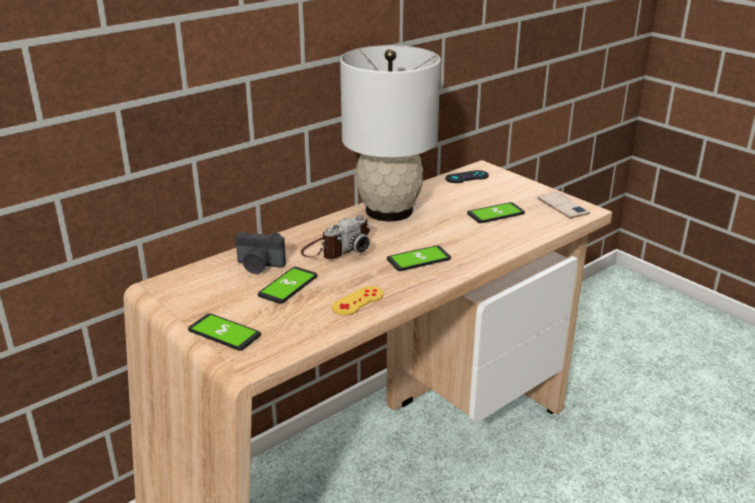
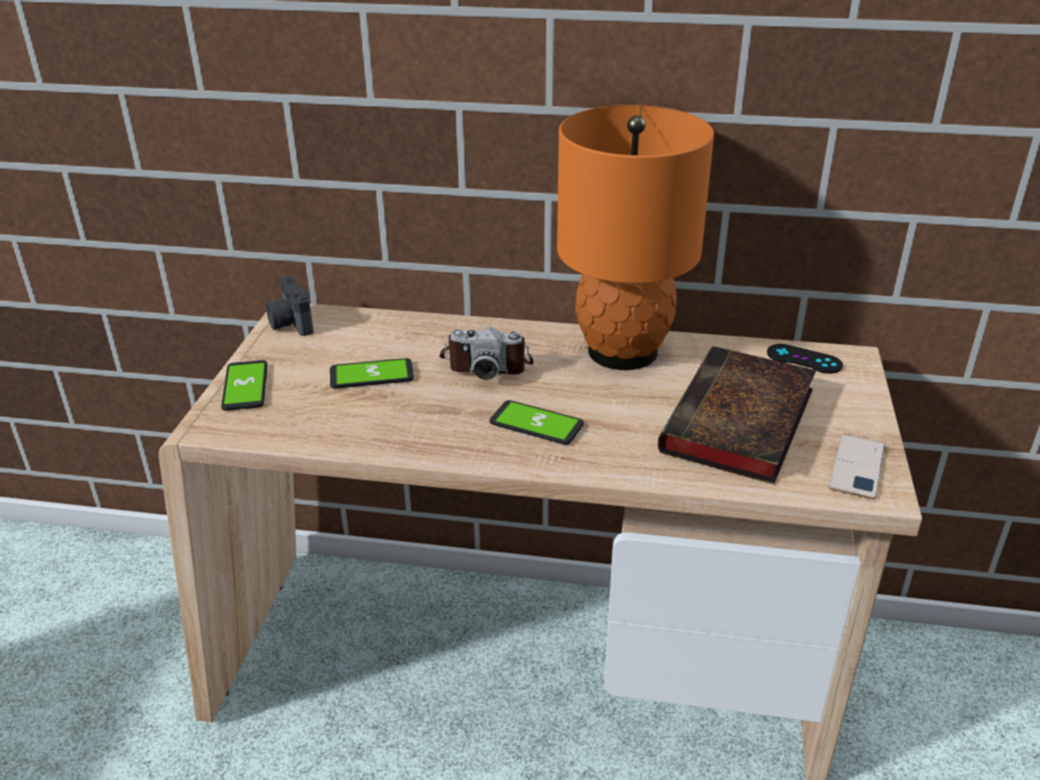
camera: 50 degrees right, 5 degrees up
(259, 266) = (389, 341): camera -> camera (290, 324)
(358, 301) = (392, 429): yellow game controller -> none
(389, 210) = (623, 351): white table lamp -> orange table lamp
(495, 214) = (739, 424): phone -> book

